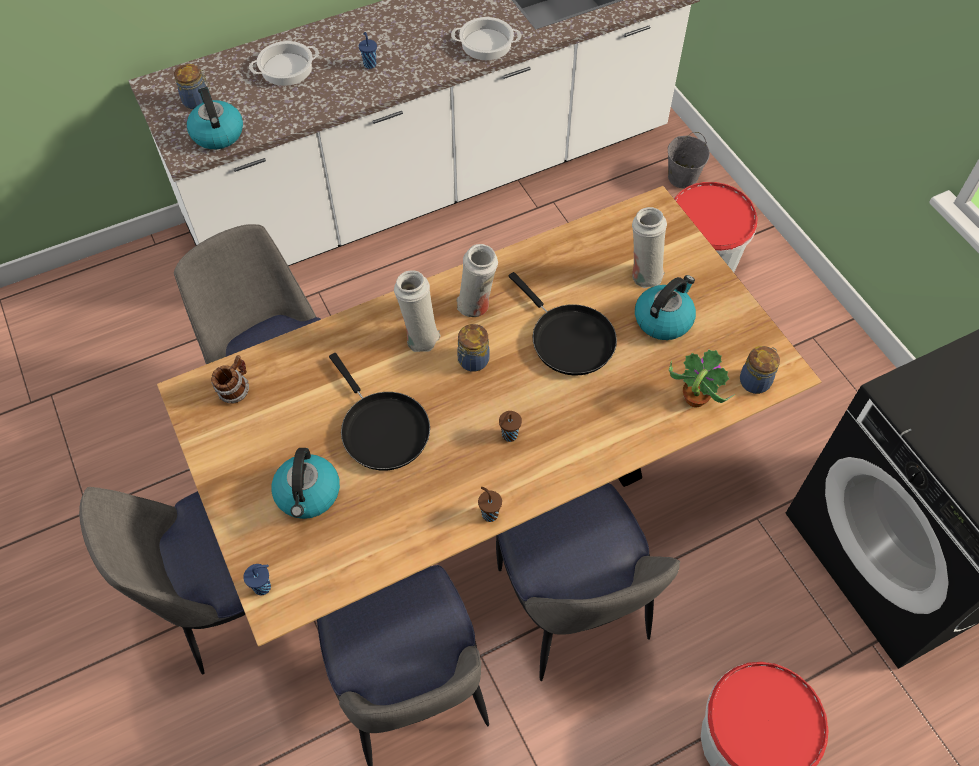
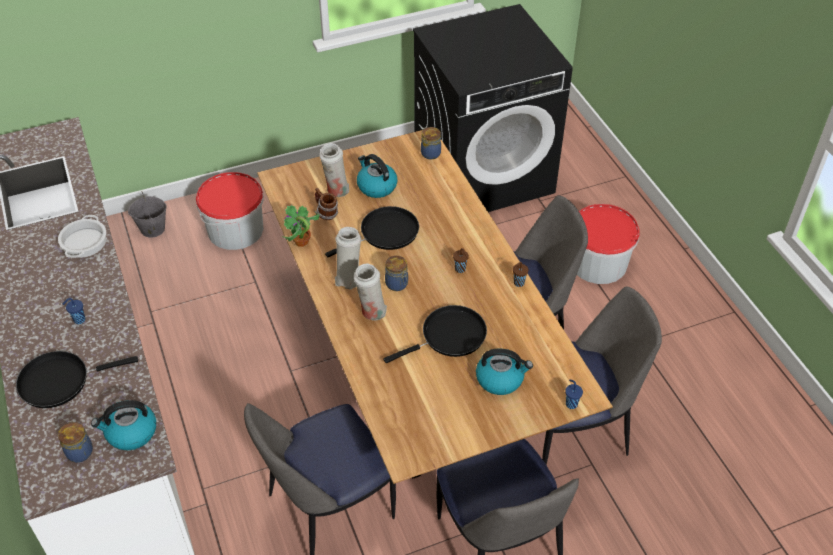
camera: 85 degrees left, 10 degrees down
(235, 390) = (406, 426): mug -> mug (326, 213)
(286, 68) = (60, 381): cooking pot -> black frying pan
(694, 398) = (440, 181): potted plant -> potted plant (301, 242)

